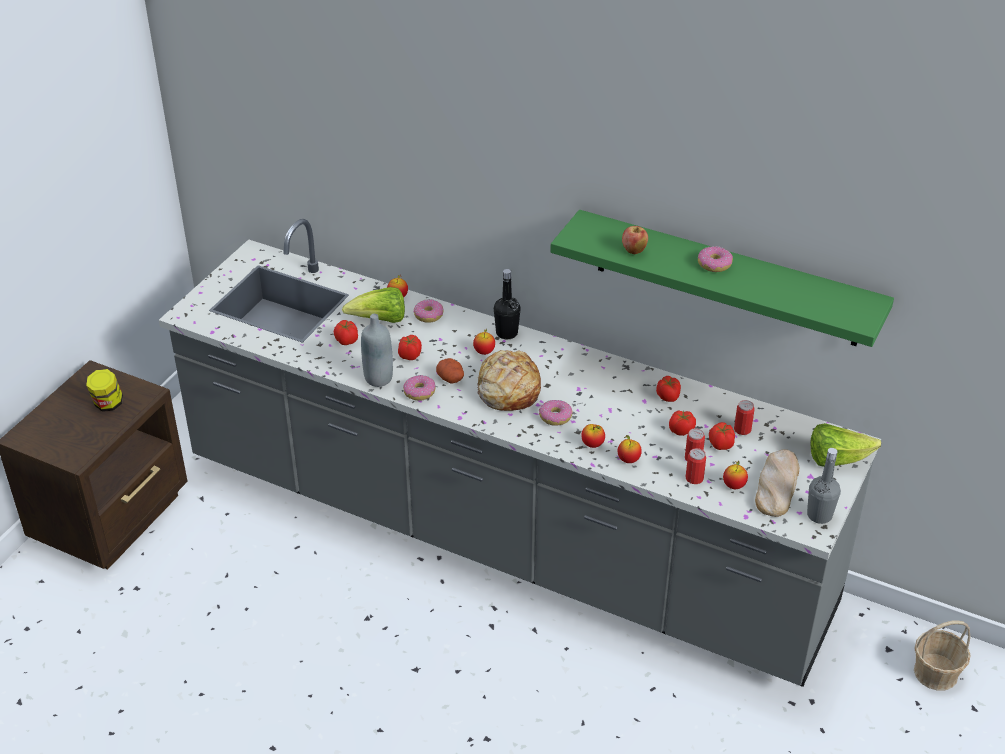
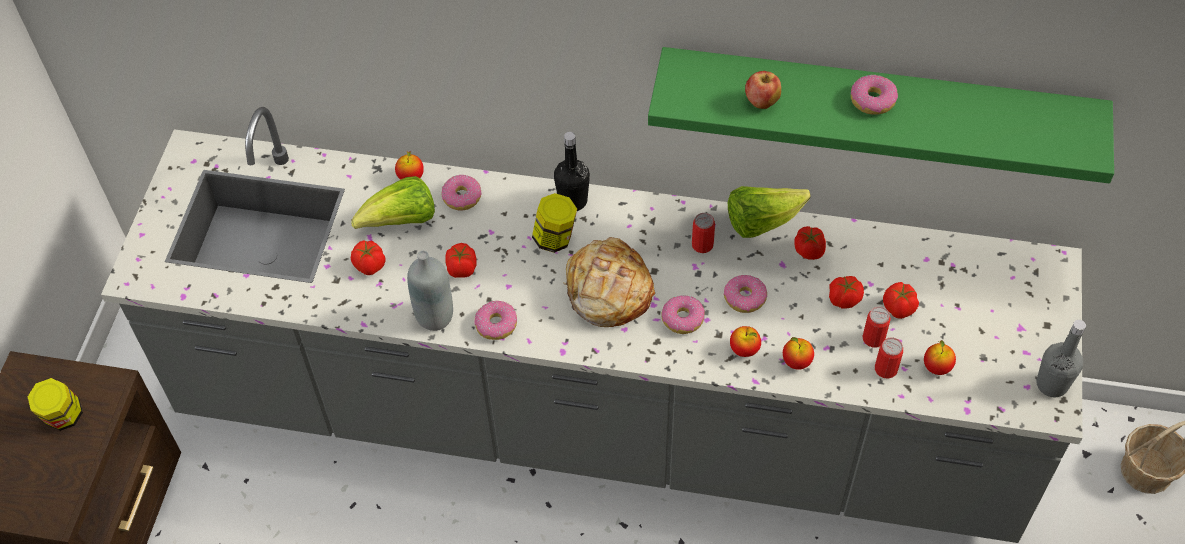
camera: 15 degrees left, 15 degrees up
(451, 378) = (528, 292): potato -> none
(484, 352) = (555, 238): apple -> jar
(607, 414) = (745, 298): none -> donut
(742, 429) = (916, 278): can -> can (702, 245)
(776, 485) = (986, 353): bread -> none
(837, 459) = (1042, 294): lettuce -> lettuce (761, 222)

